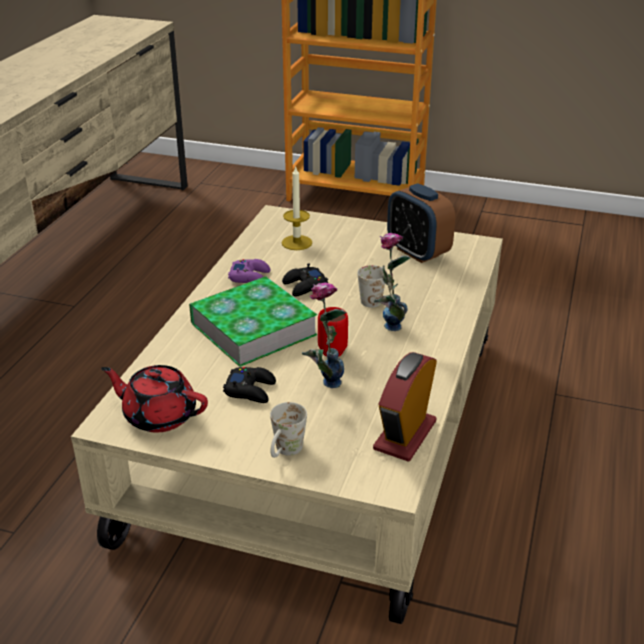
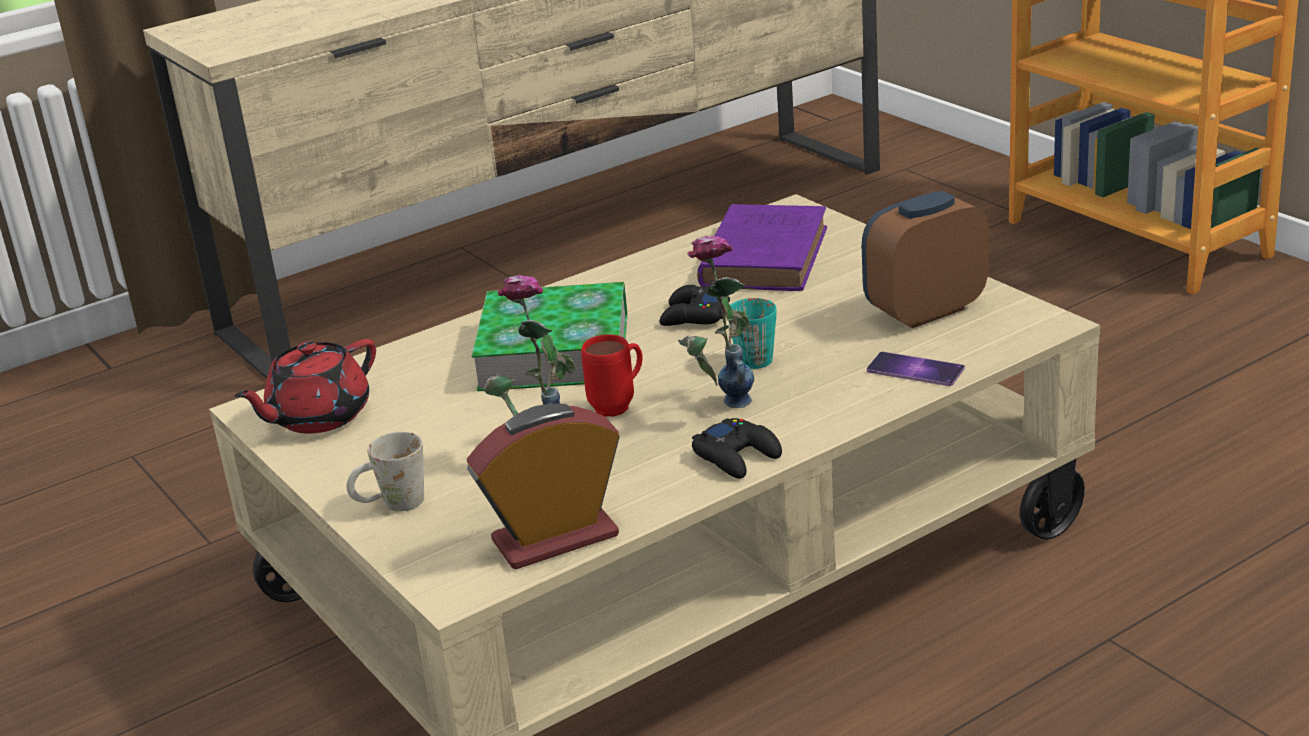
camera: 40 degrees right, 5 degrees down
(159, 415) = (318, 417): red teapot -> red teapot turned 105 degrees counterclockwise
(250, 277) = (640, 285): purple game controller -> none
(250, 390) = (452, 422): black game controller -> black game controller (737, 456)
(297, 242) = (765, 255): candle -> purple book
(369, 298) = (760, 355): white mug -> turquoise mug
(417, 252) = (925, 311): alarm clock -> alarm clock turned 60 degrees clockwise
(454, 284) = (915, 370): none -> phone

